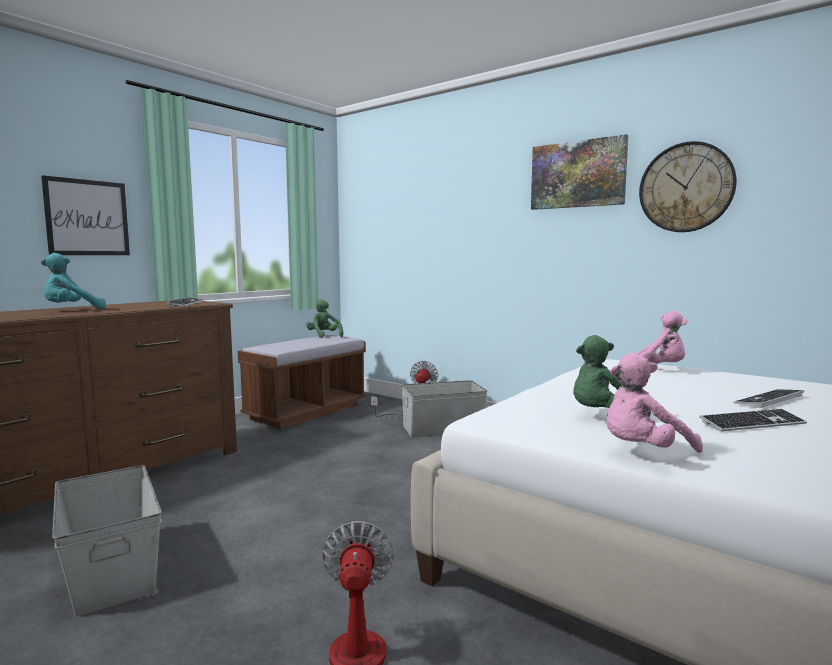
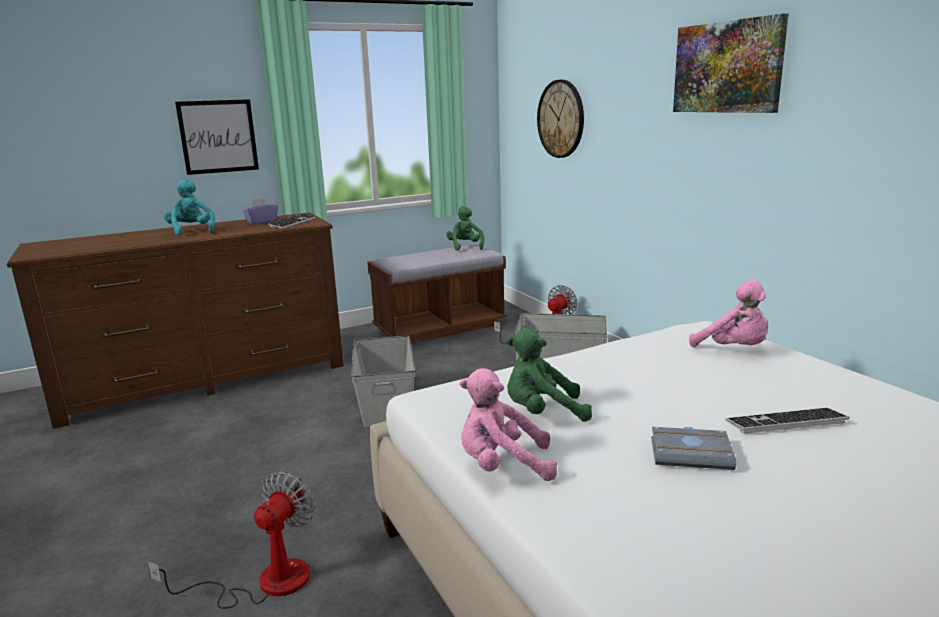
camera: 25 degrees right, 10 degrees up
(72, 310) = (192, 231): turquoise plush toy -> turquoise plush toy turned 75 degrees clockwise
(112, 567) = (181, 460): grey storage box -> grey storage box (386, 402)
(147, 304) = (261, 222): none -> purple tissue box
(686, 187) = (852, 94): wall clock -> wall clock (561, 119)
(752, 423) = (692, 453): keyboard -> grey book

